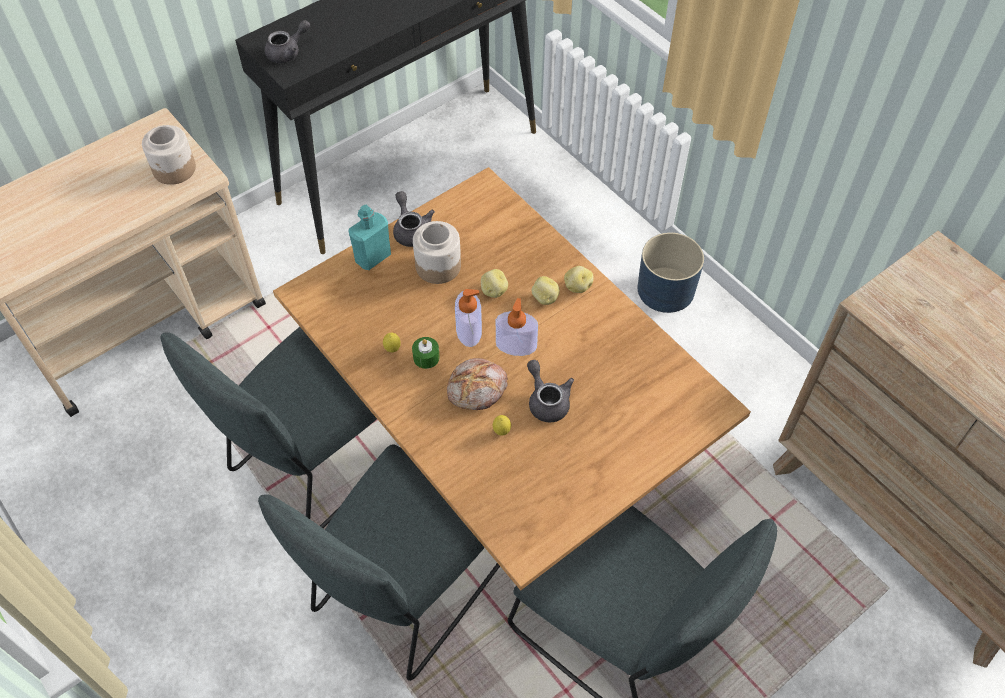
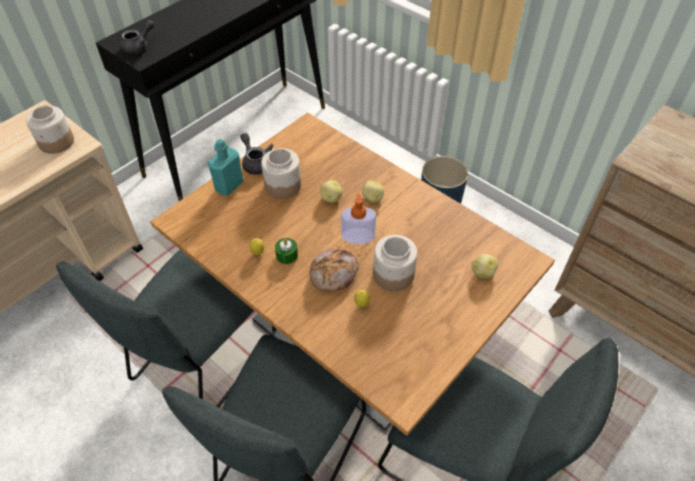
camera: 10 degrees left, 5 degrees down
(469, 330) = (317, 230): soap dispenser -> none
(547, 400) = (392, 275): grey teapot -> jar
(577, 286) = (395, 186): potato -> potato (482, 272)

